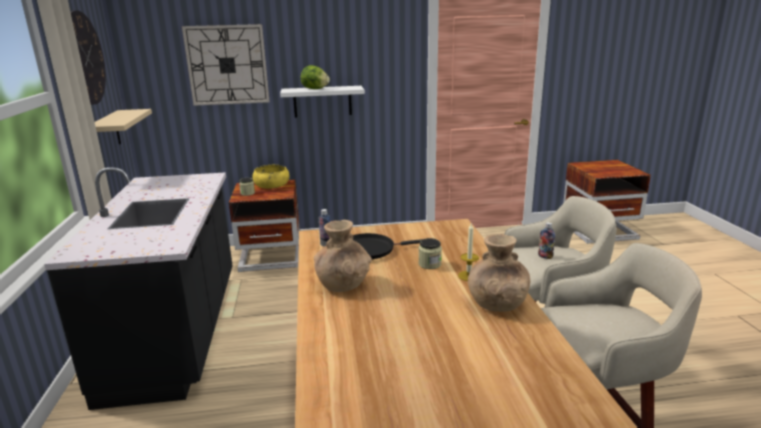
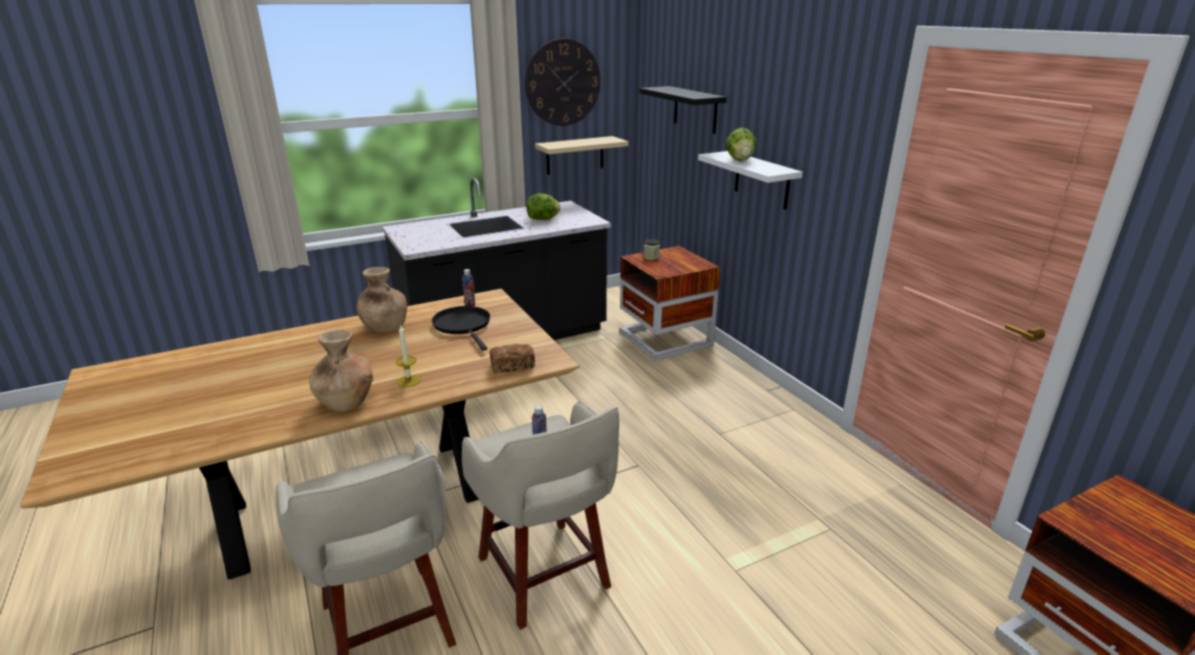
camera: 70 degrees right, 5 degrees up
(174, 190) = (543, 219): none -> lettuce
(227, 65) = (695, 109): wall clock -> black shelf
(271, 185) = (687, 261): yellow bowl -> none
(429, 264) = (434, 358): jar -> none
(460, 237) = (512, 366): none -> bread

